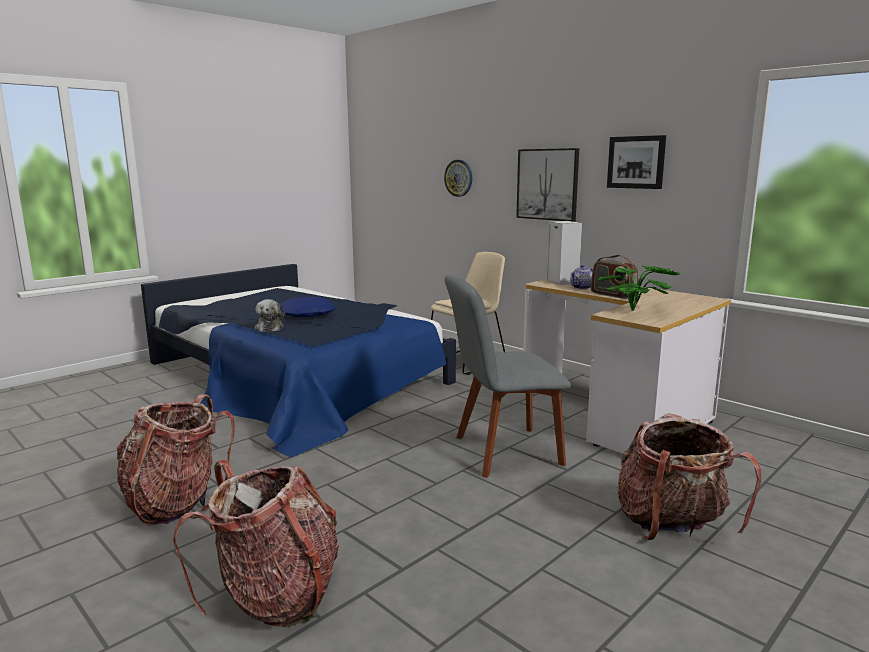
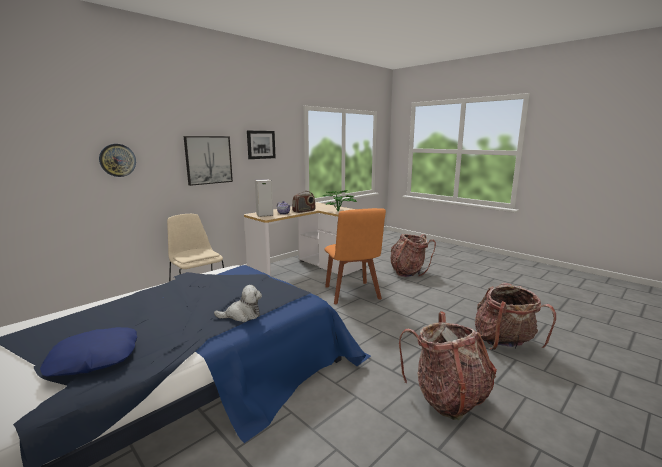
camera: 90 degrees left, 0 degrees up
(306, 314) = (201, 302): blue pillow -> blue pillow (94, 359)
(502, 452) = (352, 294): grey chair -> orange chair

